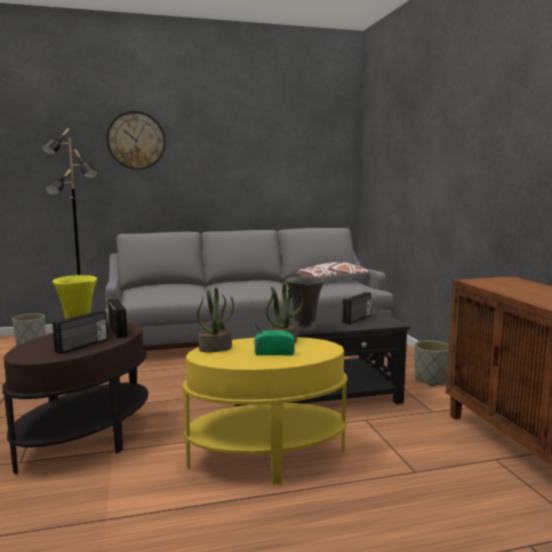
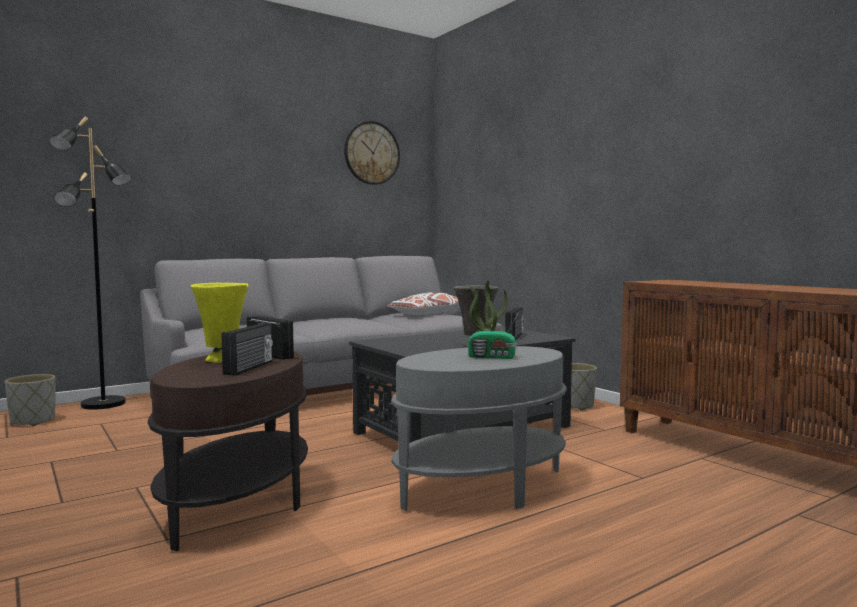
camera: 20 degrees left, 5 degrees down
(136, 140) = (176, 141): wall clock -> wall clock (371, 153)
(215, 348) = (422, 358): potted plant -> none
(267, 457) = (482, 488): yellow side table -> grey side table
(273, 352) = (493, 357): radio -> radio turned 150 degrees counterclockwise

